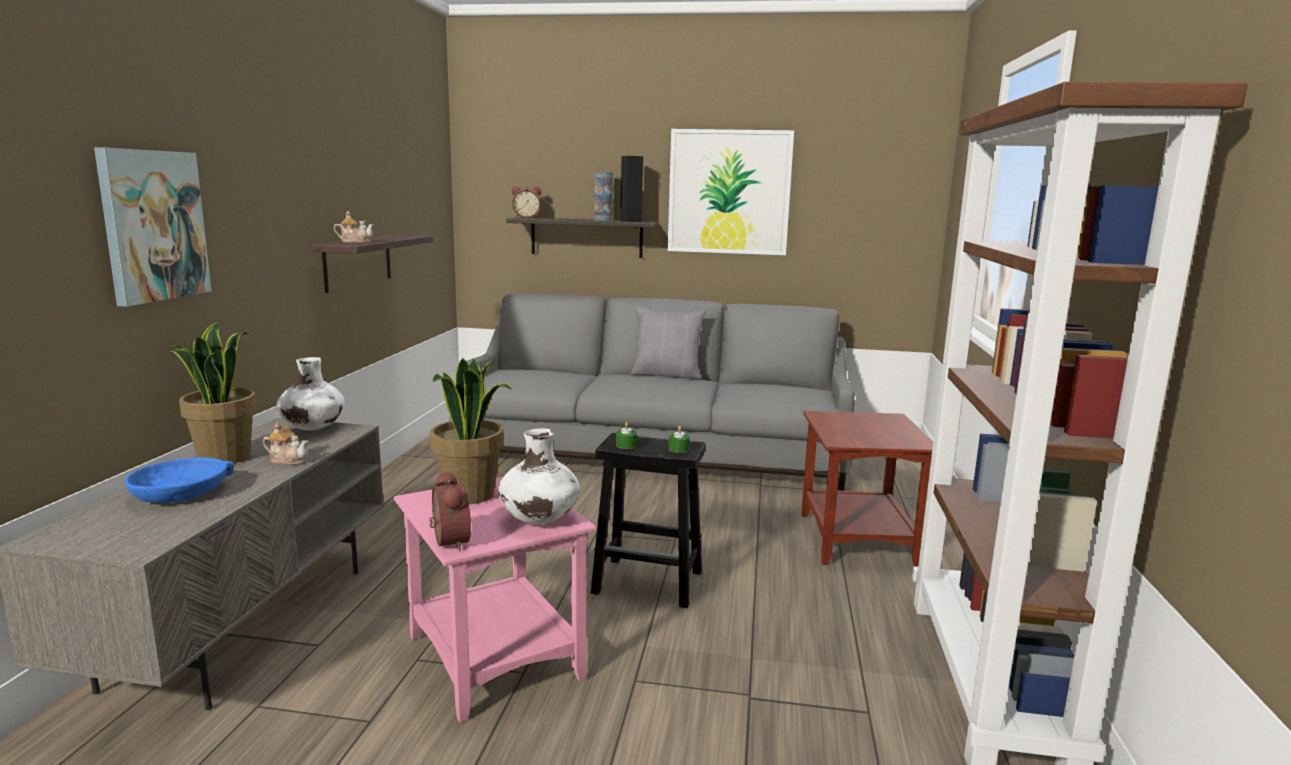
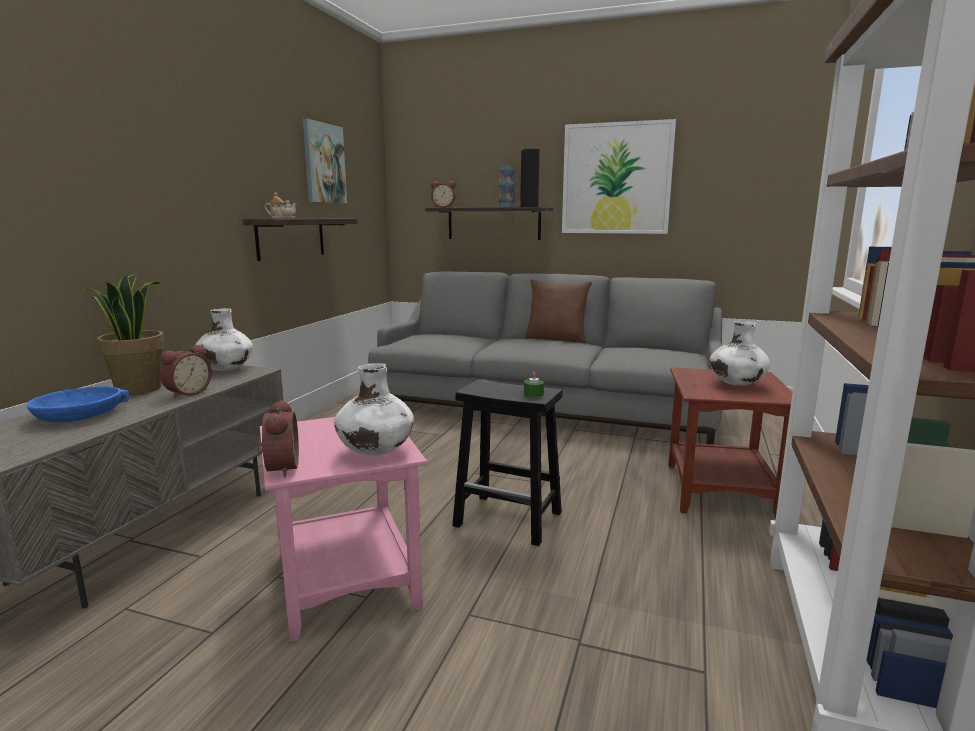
camera: 10 degrees right, 0 degrees up
(153, 225) = (76, 187): picture -> picture (323, 163)
(289, 460) = (187, 393): teapot -> alarm clock
(470, 495) = (326, 427): potted plant -> none
(626, 445) = (485, 389): green candle -> none
(667, 374) = (556, 339): grey pillow -> brown pillow
(873, 429) = (736, 384): none -> white vase

